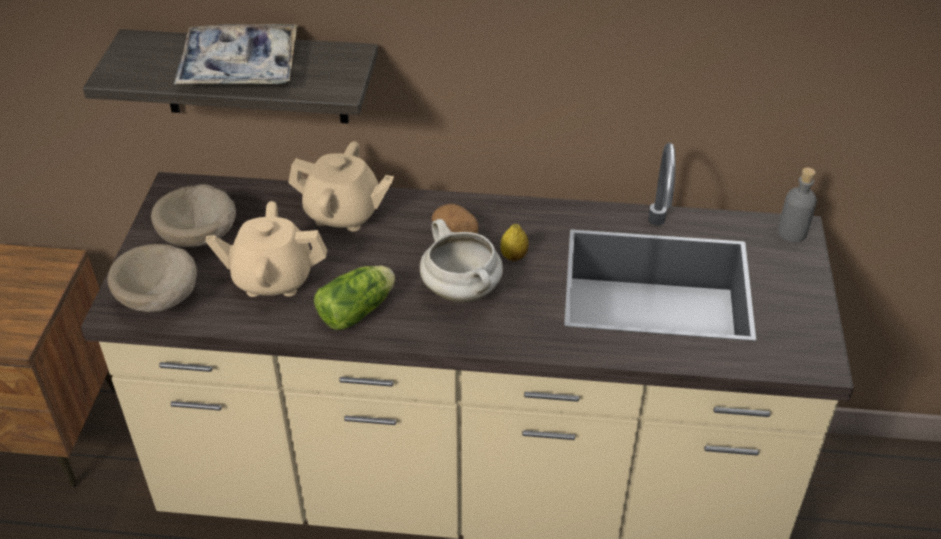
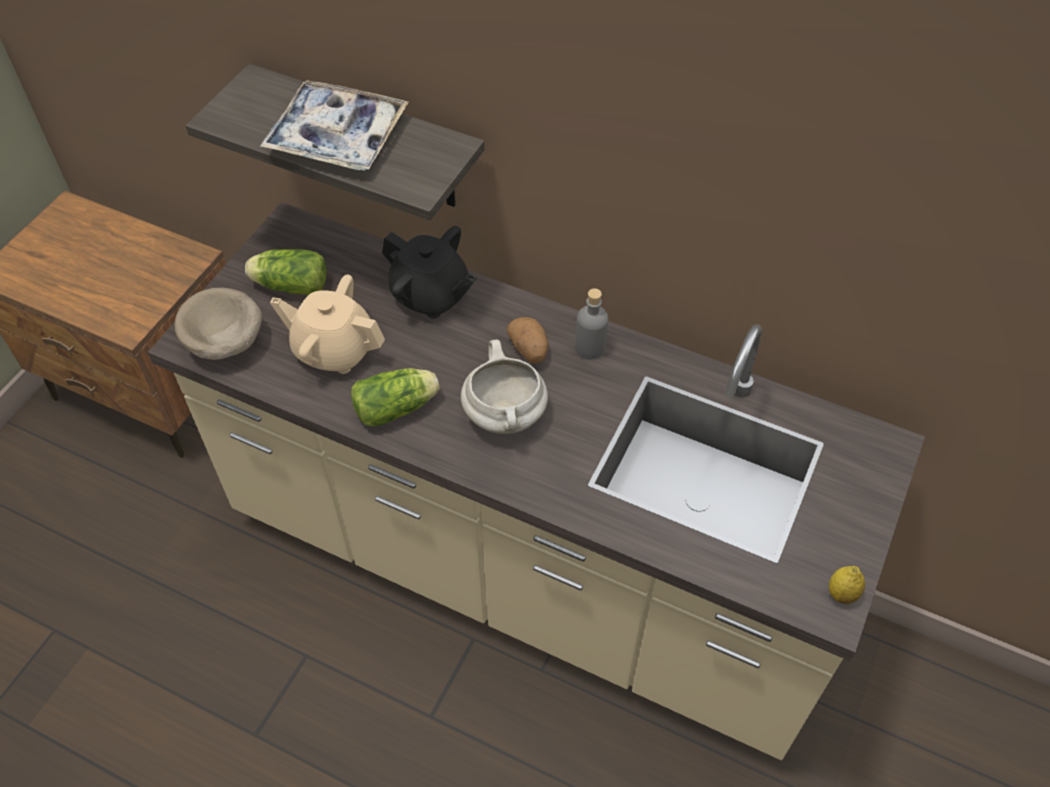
camera: 20 degrees right, 10 degrees up
(200, 237) = (289, 285): beige bowl -> lettuce
(343, 214) = (431, 296): beige teapot -> black teapot
(514, 256) = (573, 391): lemon -> lemon (842, 594)
(792, 233) = (881, 447): grey bottle -> grey bottle (590, 348)

